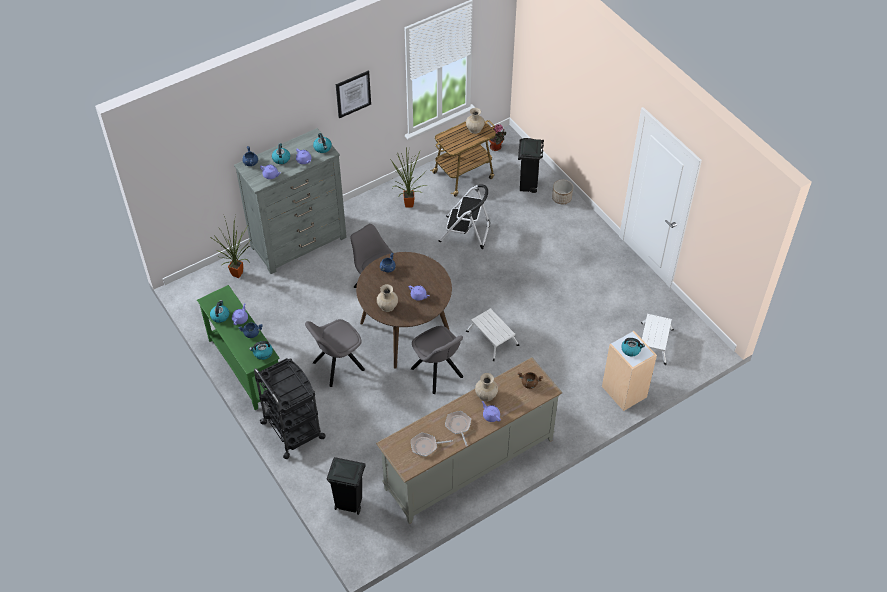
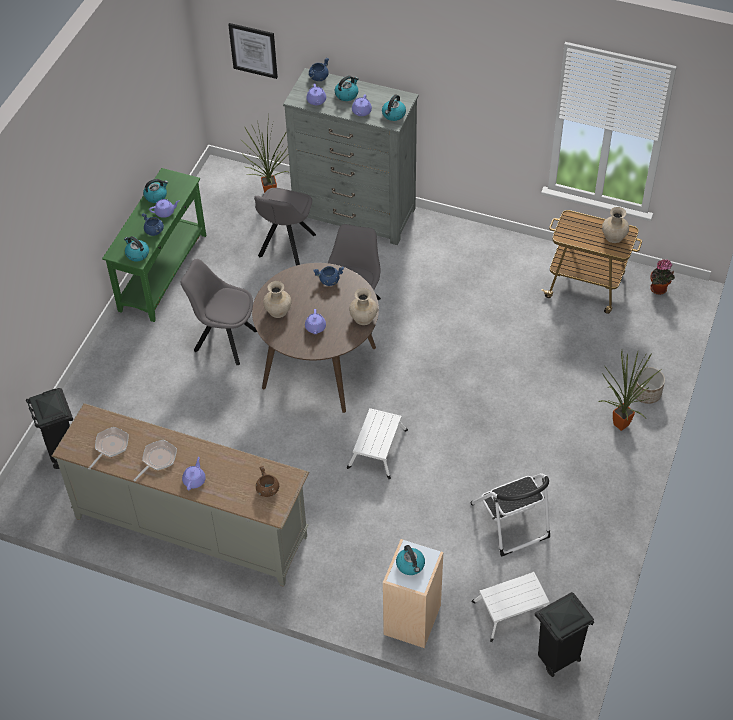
camera: 55 degrees right, 0 degrees up
(293, 430) = (118, 355): black cart -> none
(353, 94) = (475, 83): picture -> picture (253, 50)
(407, 204) = (492, 265): potted plant -> potted plant (619, 423)
(426, 446) = (110, 446): frying pan -> frying pan turned 75 degrees clockwise
(437, 373) = (287, 428): grey chair -> grey chair (286, 245)
(466, 233) = (504, 338): step ladder -> step ladder (511, 522)
(486, 395) = (220, 460): beige vase -> beige vase (364, 318)
(528, 186) = (632, 351): black trash can -> black trash can (557, 659)

